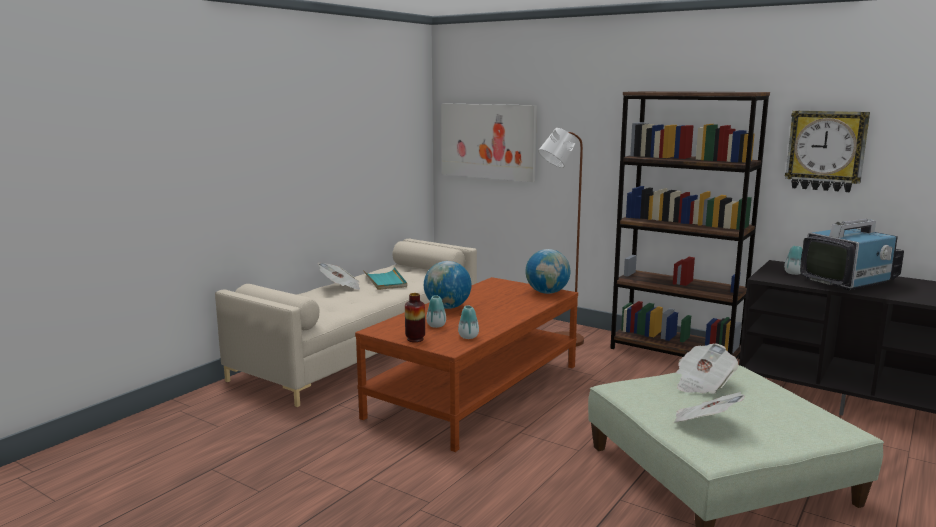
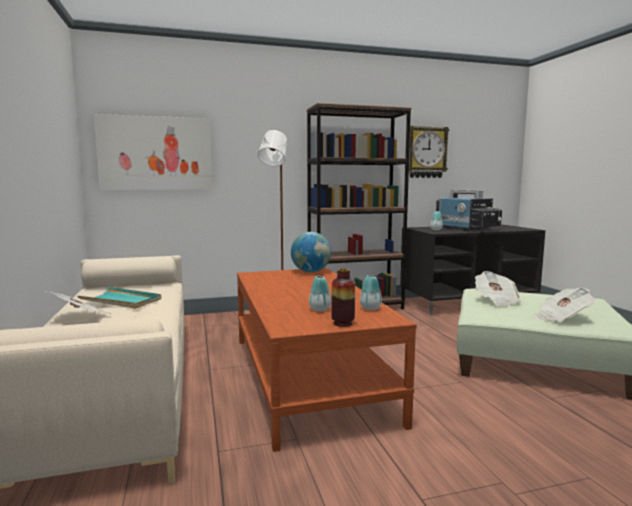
camera: 50 degrees left, 5 degrees down
(447, 307) = (279, 296): globe -> none
(849, 282) = (467, 229): television -> television turned 135 degrees clockwise

